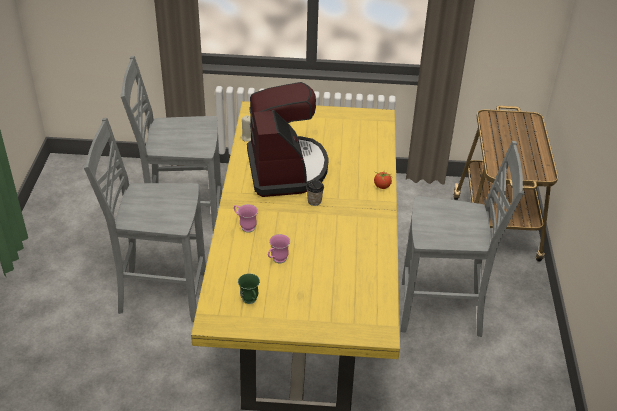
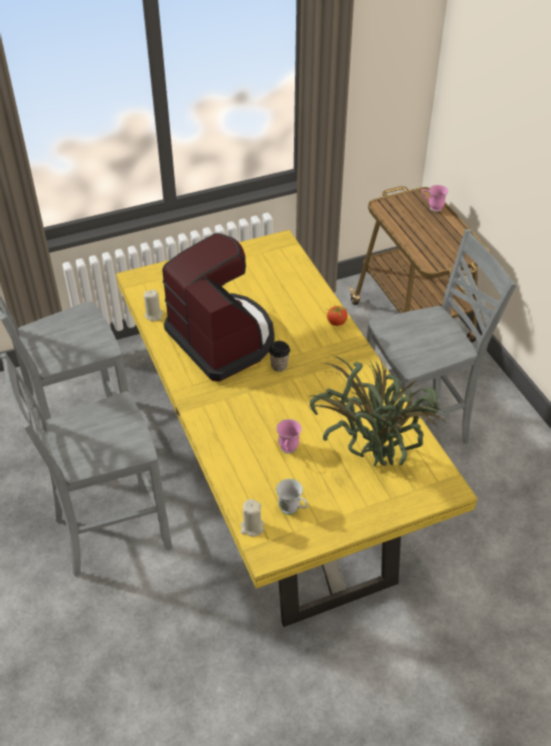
camera: 25 degrees left, 5 degrees up
(213, 301) = (252, 527): none -> beige candle
(245, 226) = (225, 424): pink mug -> pink mug (432, 208)
(250, 301) = (293, 510): green mug -> white mug
(337, 290) = (373, 459): none -> potted plant

